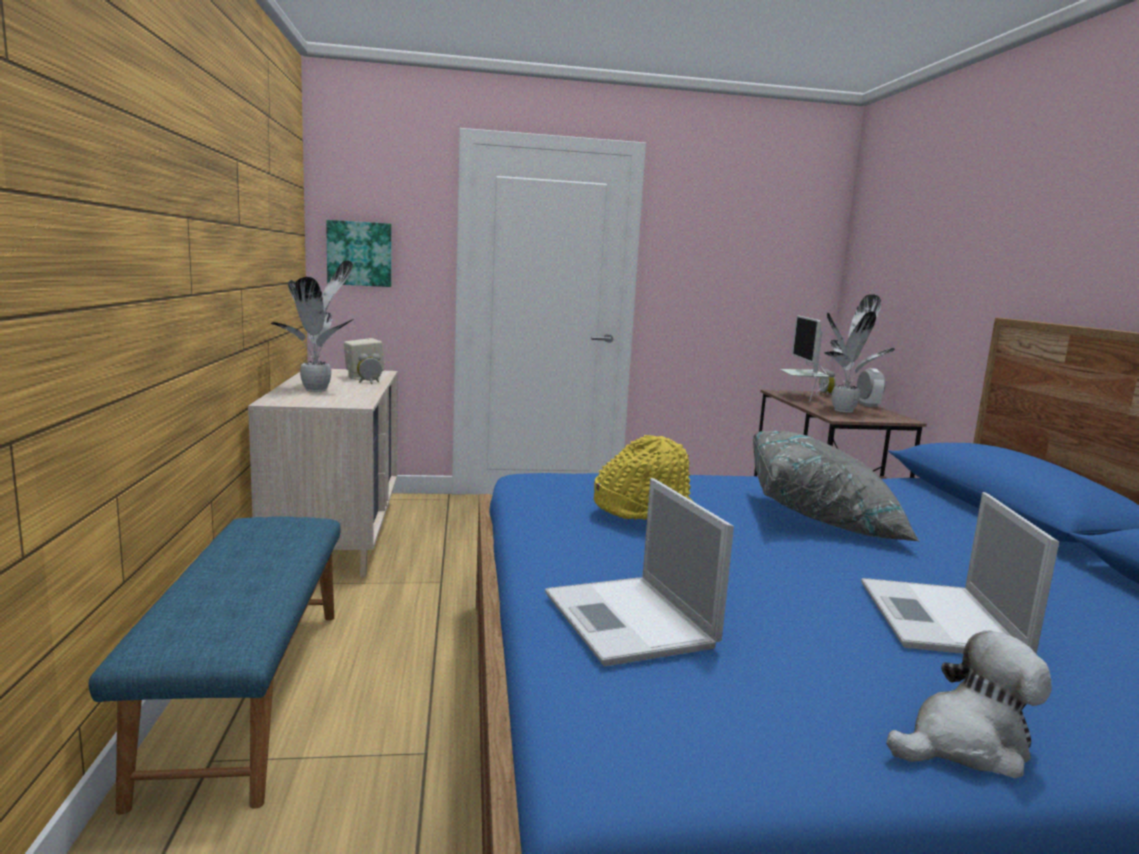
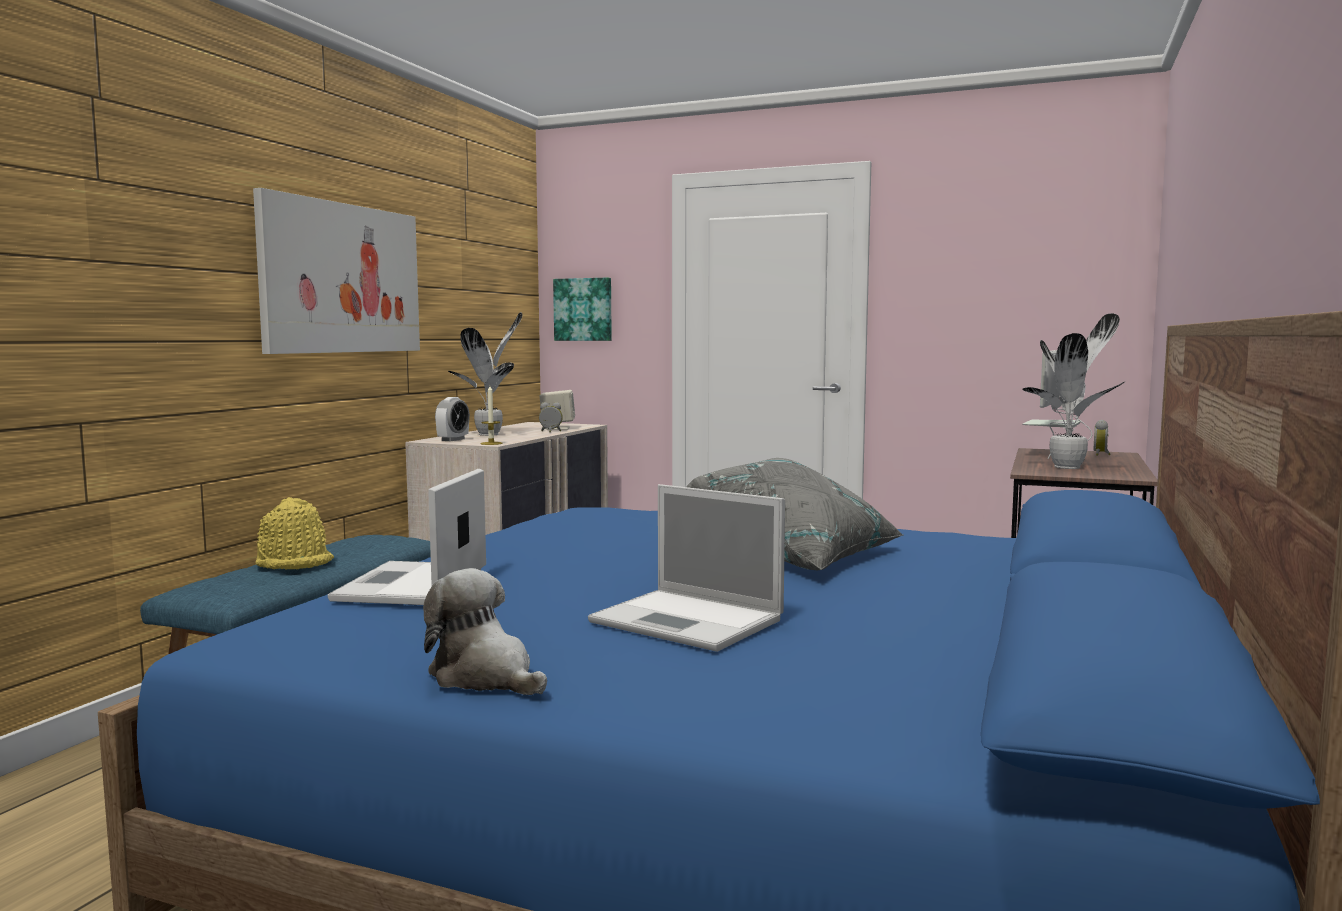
camera: 30 degrees right, 5 degrees down
(206, 218) = (342, 278): none -> picture
(355, 404) = (491, 443): none -> candle
(644, 509) = (601, 529): yellow hat -> yellow hat (295, 563)
(867, 405) = (1131, 464): alarm clock -> alarm clock (453, 440)
(941, 620) = (690, 621): laptop -> laptop turned 90 degrees counterclockwise
(966, 745) = (485, 677): plush toy -> plush toy turned 150 degrees counterclockwise

